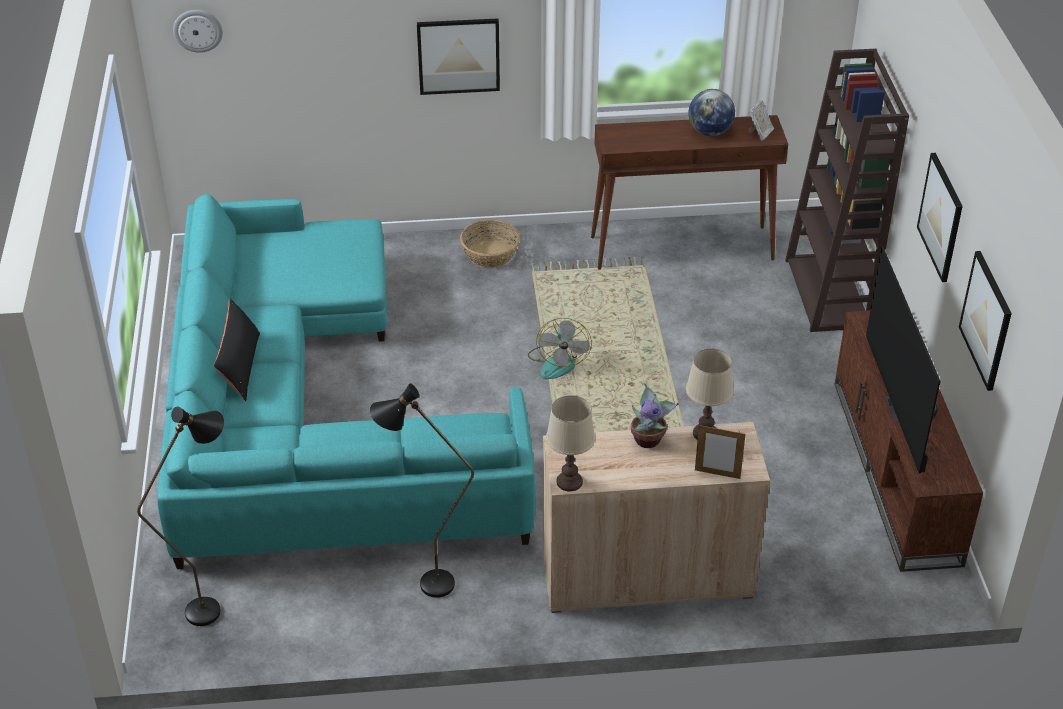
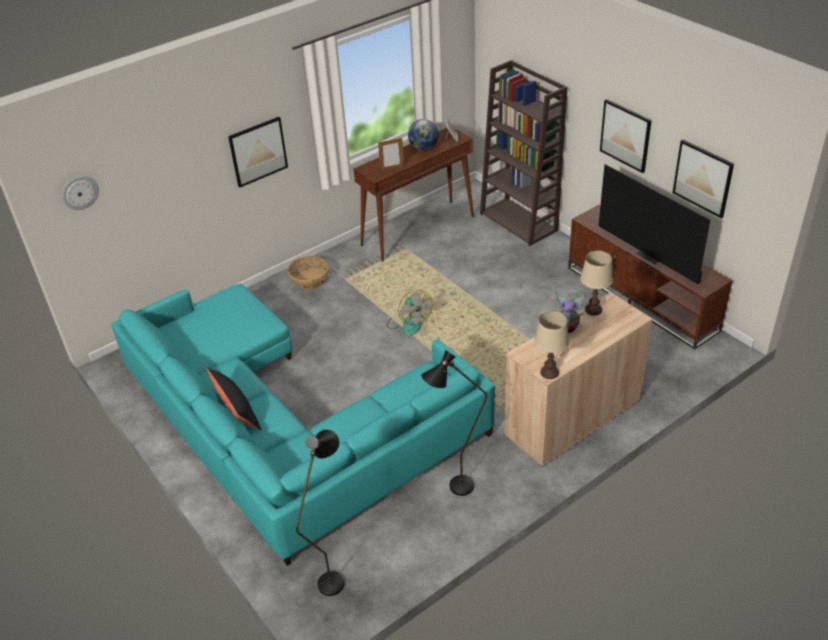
camera: 30 degrees left, 0 degrees up
(717, 474) = (623, 328): picture frame -> picture frame (392, 168)

